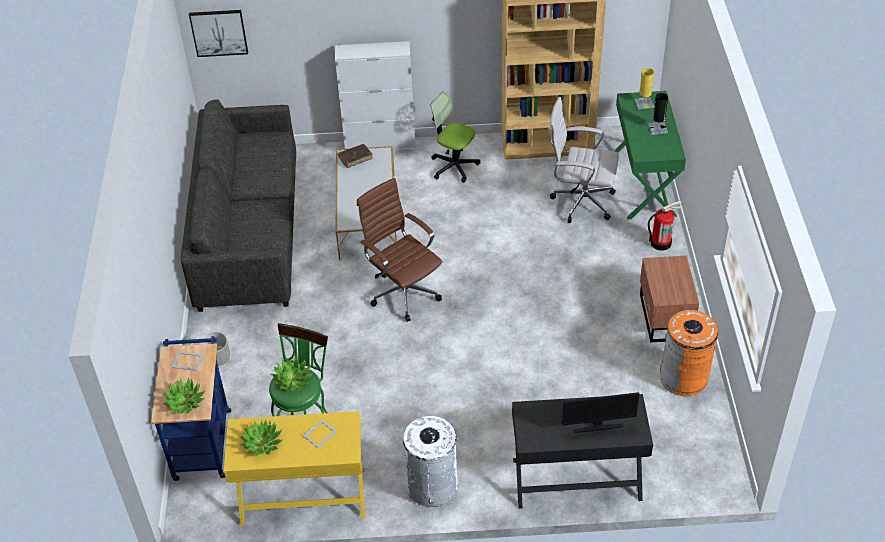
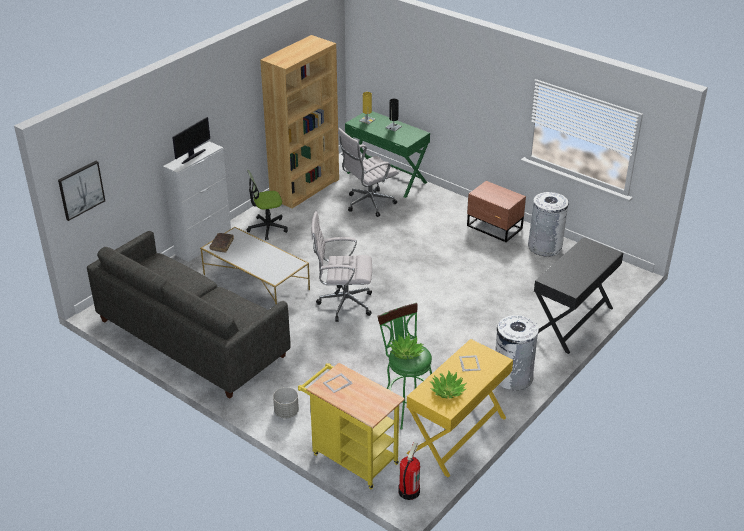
camera: 50 degrees left, 10 degrees down
(185, 402) = (374, 402): potted plant -> none
(202, 439) = (351, 457): blue cart -> yellow cart
(403, 292) = (343, 304): brown office chair -> white office chair
(597, 427) = (589, 262): monitor -> monitor (192, 156)
(660, 242) = (438, 198): fire extinguisher -> fire extinguisher (408, 491)
(683, 378) = (545, 246): orange trash can -> white trash can

